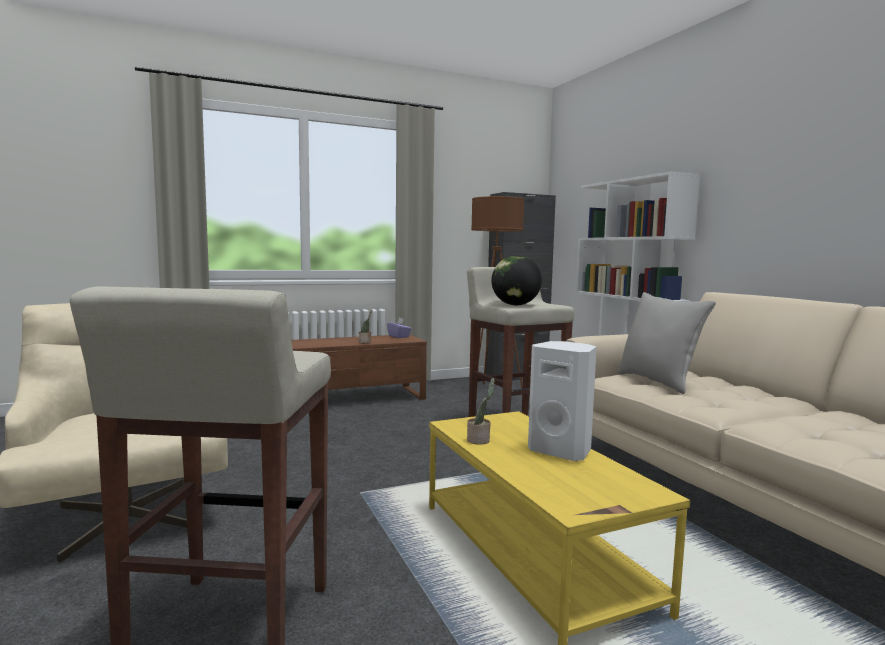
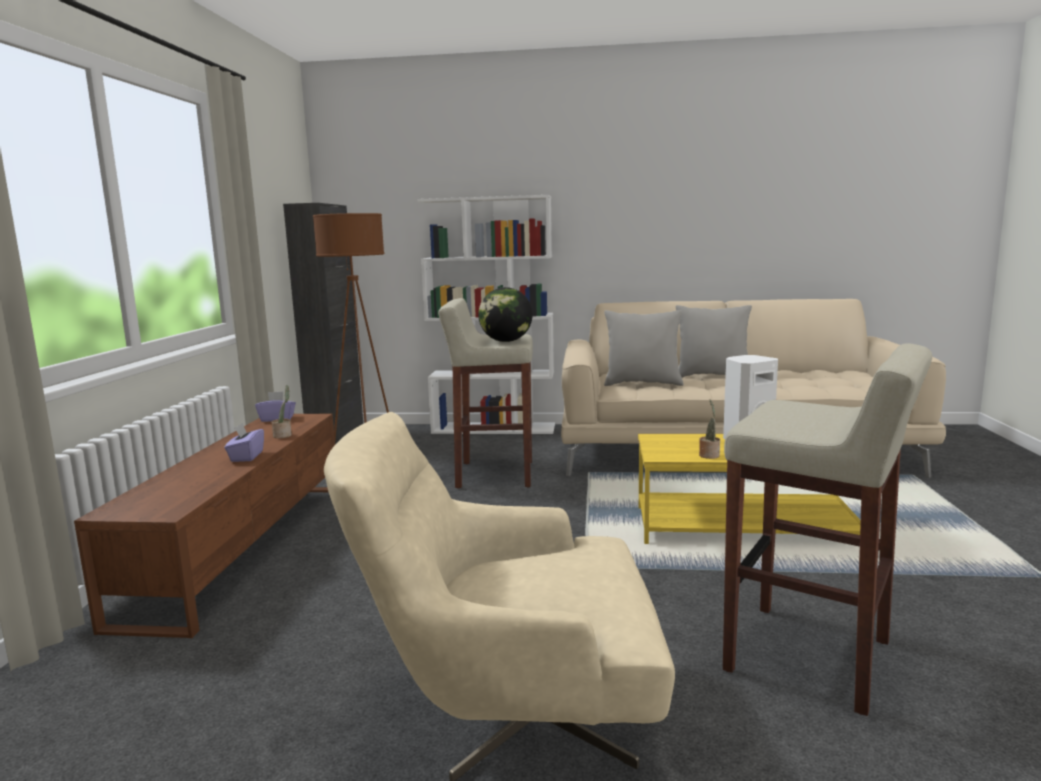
camera: 60 degrees left, 5 degrees up
(319, 344) = (246, 456): none -> purple tissue box
(769, 400) = (712, 376): none -> grey pillow

